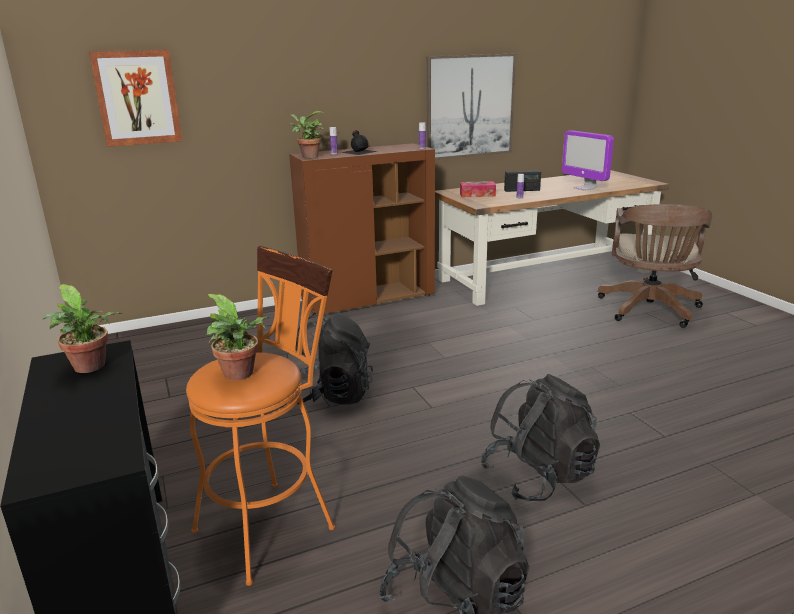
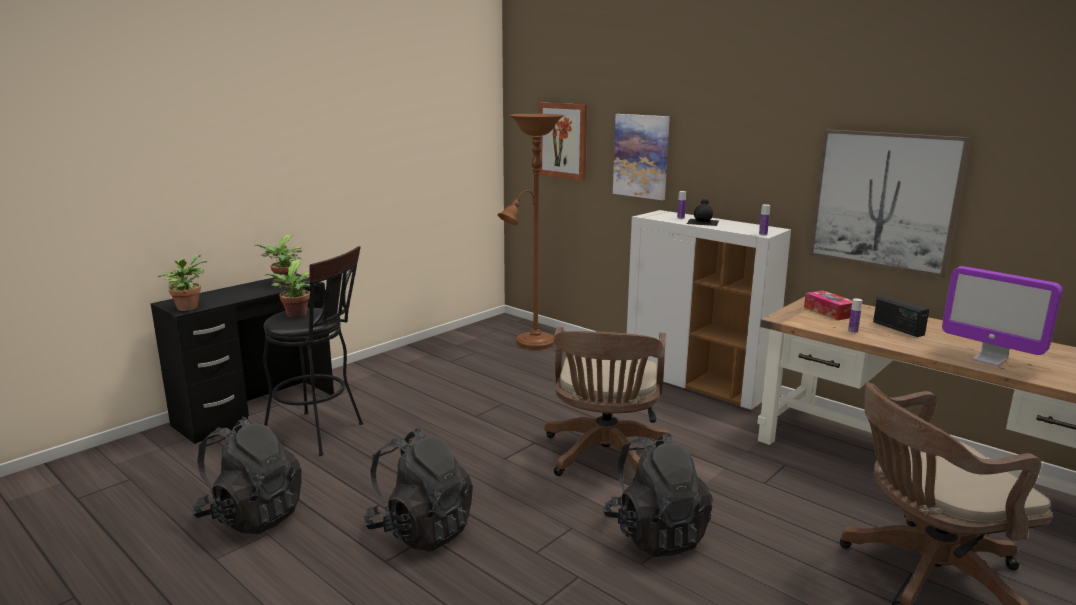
camera: 65 degrees right, 5 degrees down
(190, 343) = (531, 344): none -> brown floor lamp
(253, 102) = (641, 156): none -> picture
(273, 523) = (320, 434): orange stool -> black stool
(308, 156) = (652, 215): potted plant -> potted plant (188, 307)
(330, 395) = (492, 412): black backpack -> black backpack (655, 534)
(368, 299) = (697, 384): brown cabinet -> white cabinet
(462, 363) = (604, 457): none -> brown office chair
(584, 188) = (989, 359): monitor -> monitor turned 75 degrees counterclockwise

